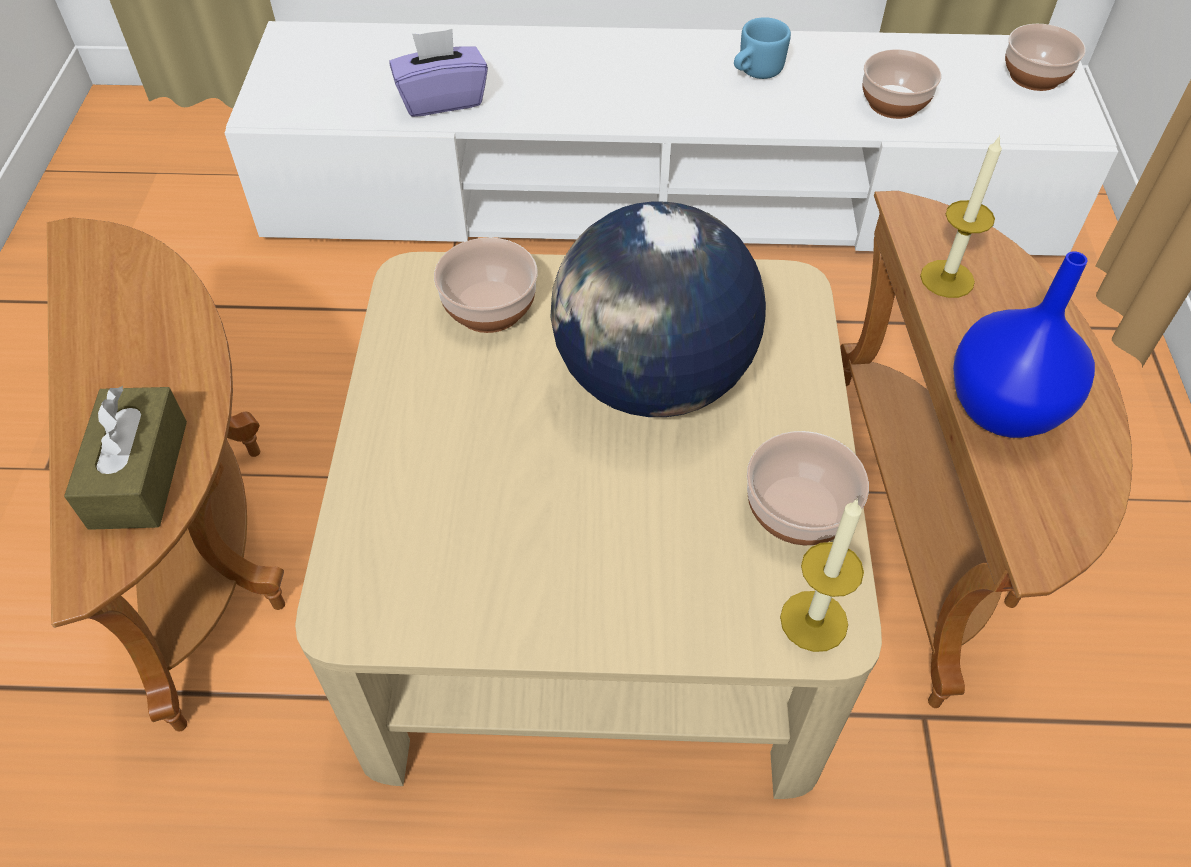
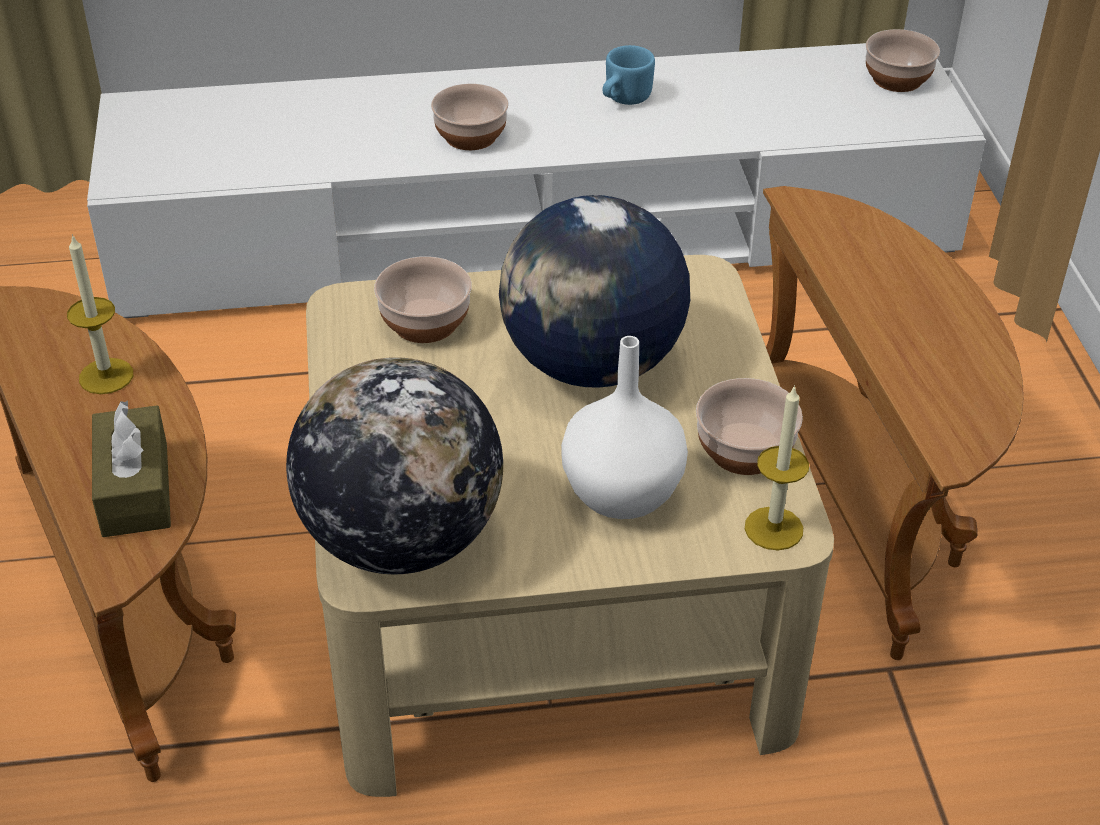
camera: 10 degrees left, 10 degrees down
(398, 575) = (401, 540): none -> globe
(442, 99) = (309, 153): purple tissue box -> none
(652, 549) = (623, 493): none -> white vase
(894, 103) = (766, 115): bowl -> bowl (471, 135)
(947, 279) = (841, 254): candle -> candle (106, 376)
(1000, 407) = (905, 350): blue vase -> none

